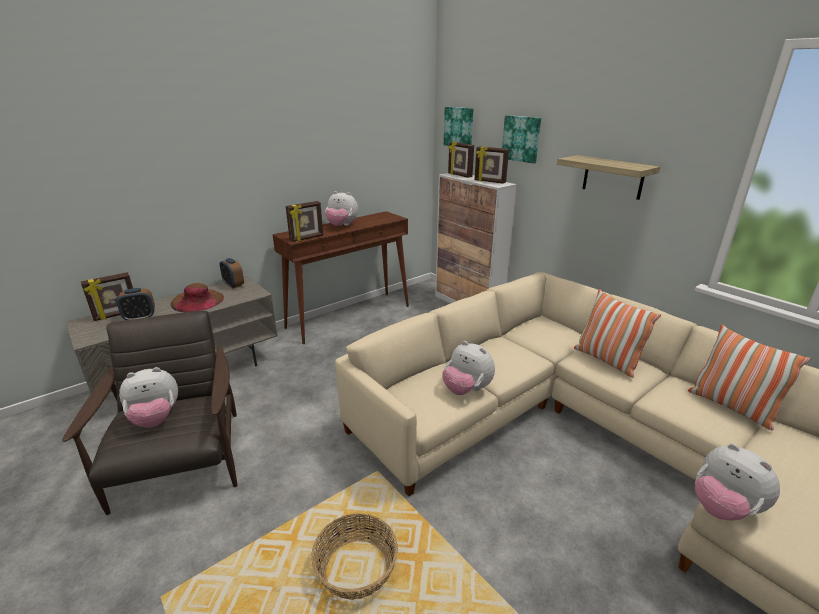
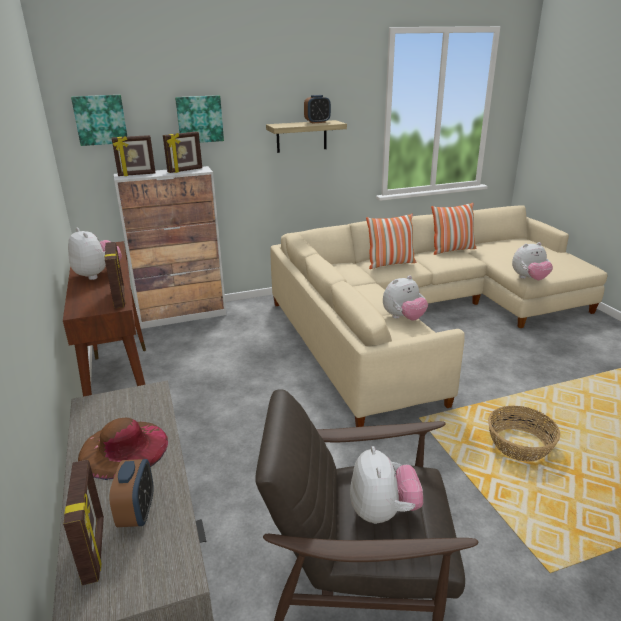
camera: 70 degrees left, 0 degrees up
(233, 285) = (95, 412): alarm clock -> alarm clock (317, 122)
(341, 226) = (97, 275): plush toy -> plush toy turned 75 degrees counterclockwise

